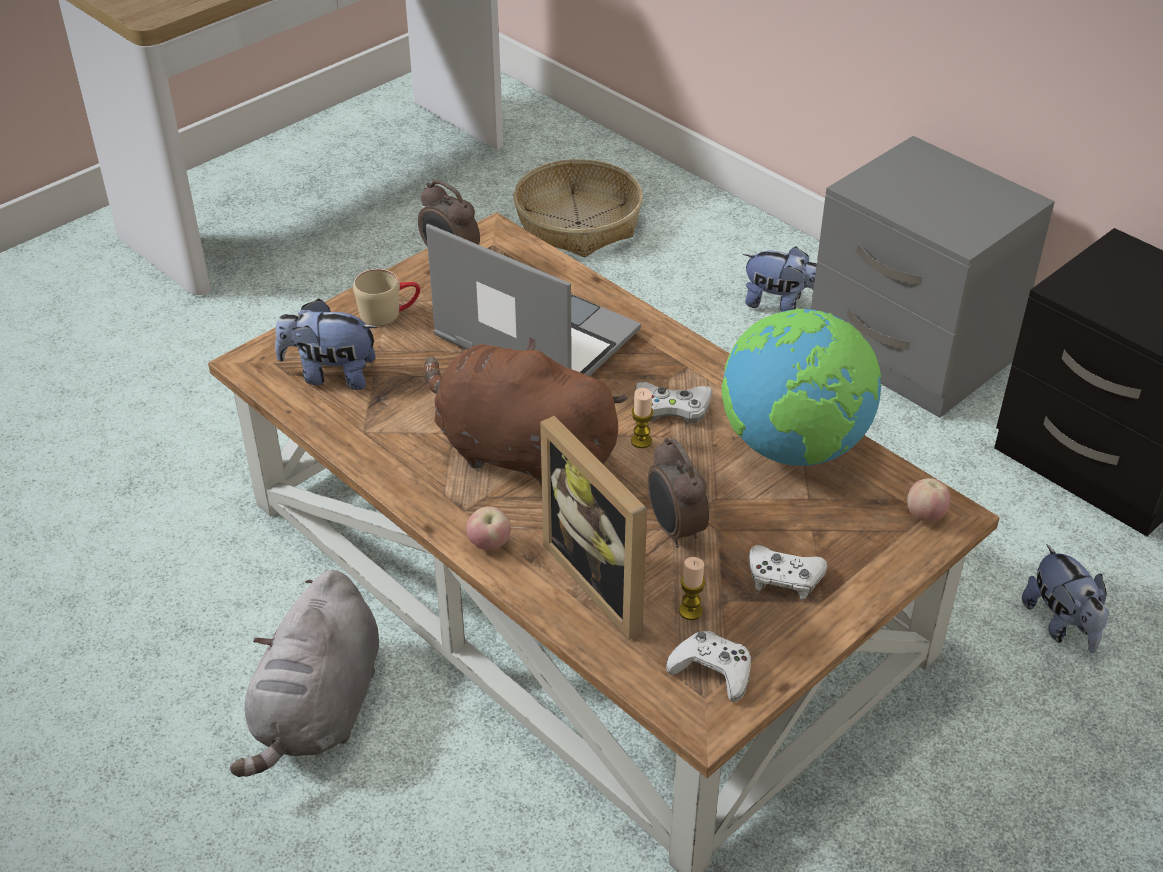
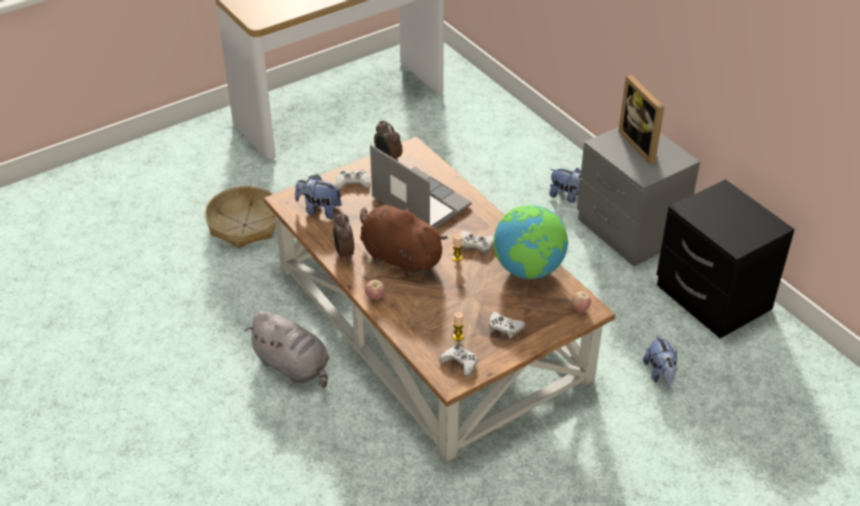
camera: 10 degrees right, 0 degrees up
(318, 710) = (293, 366): grey plush toy -> grey plush toy turned 75 degrees counterclockwise
(389, 313) = (353, 183): beige mug -> white game controller
(578, 223) = (472, 140): basket -> basket (244, 225)
(606, 580) = (423, 319): picture frame -> picture frame (642, 145)
(674, 529) = (461, 301): alarm clock -> alarm clock (344, 253)

